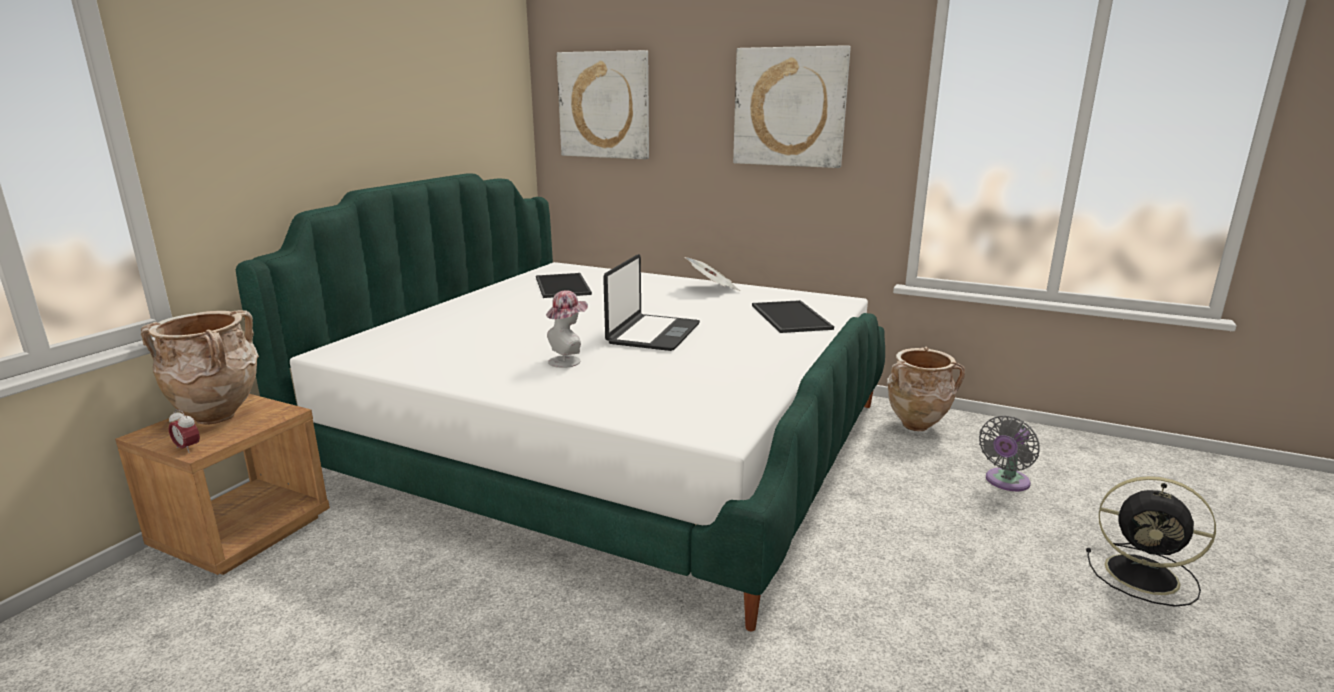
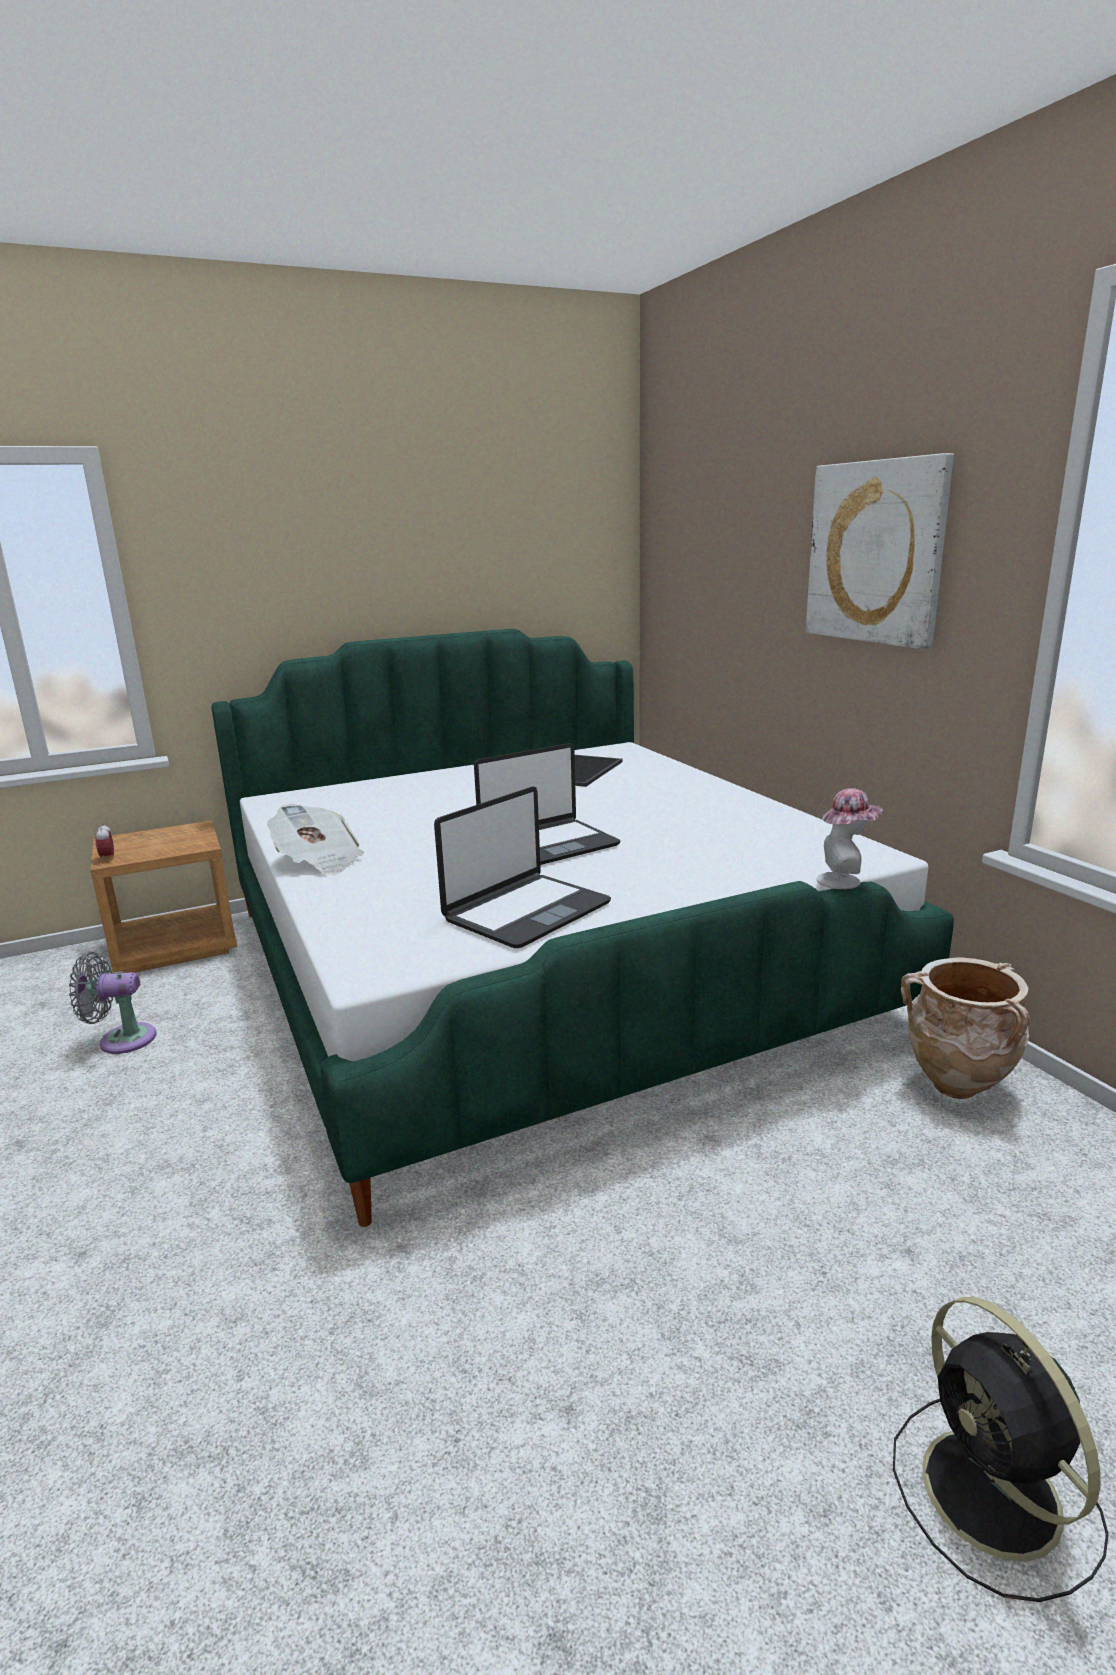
camera: 40 degrees right, 0 degrees up
(219, 417) = (164, 838): beige vase -> none
(568, 360) = (412, 854): hat -> hat (844, 880)
(604, 105) = (694, 548): picture -> none
(713, 289) = (735, 805): newspaper -> newspaper (319, 861)
(730, 373) = (526, 912): none -> laptop
(789, 317) = (749, 862): tray -> none
(1005, 482) = (975, 1228): grey fan -> grey fan (121, 1040)

